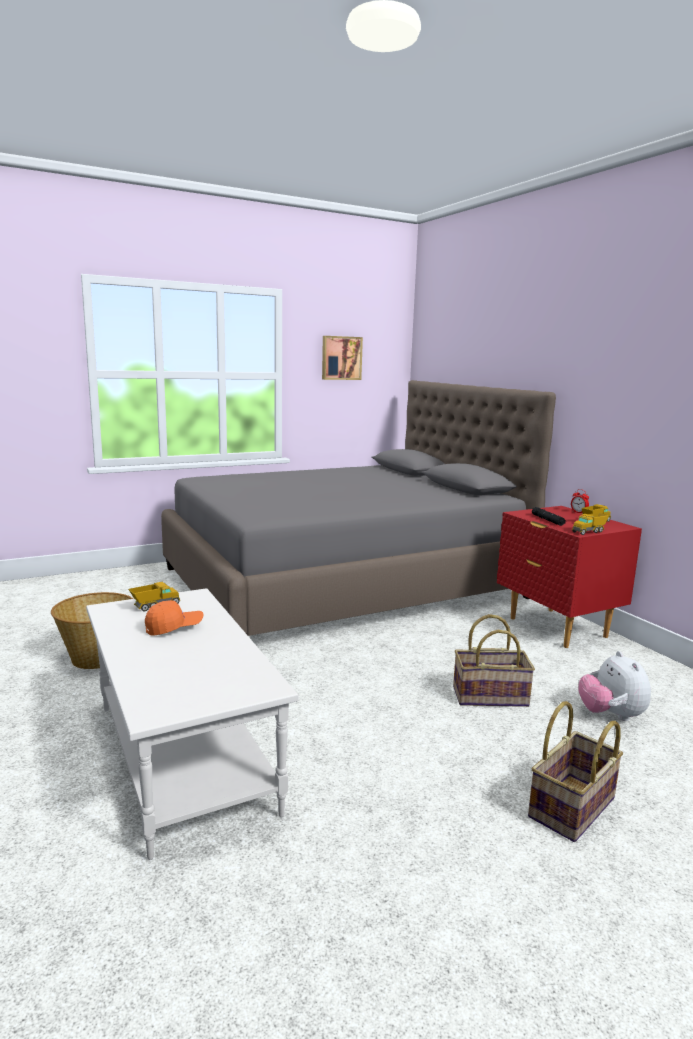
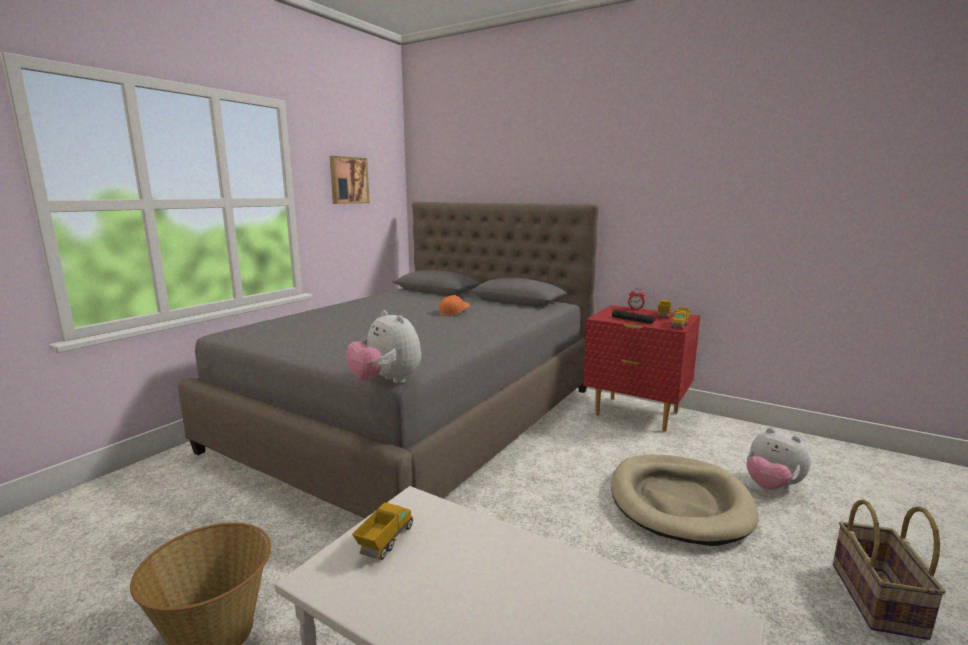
camera: 30 degrees left, 0 degrees up
(174, 628) = (465, 573): orange cap -> orange cap (454, 312)
(242, 522) = (386, 382): none -> plush toy
(490, 696) = (679, 502): basket -> beige dog bed

